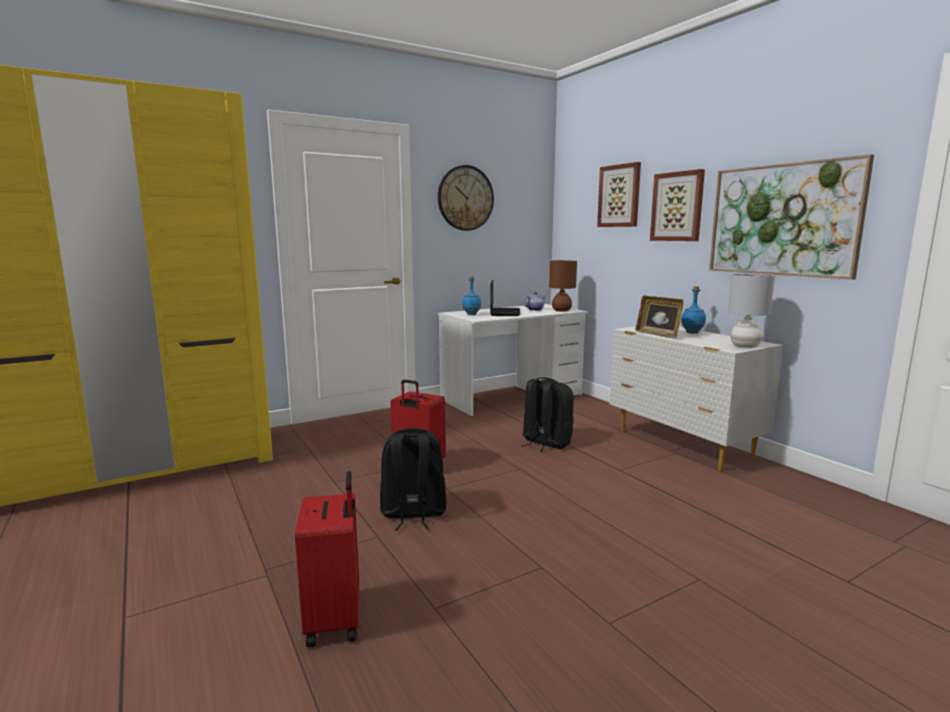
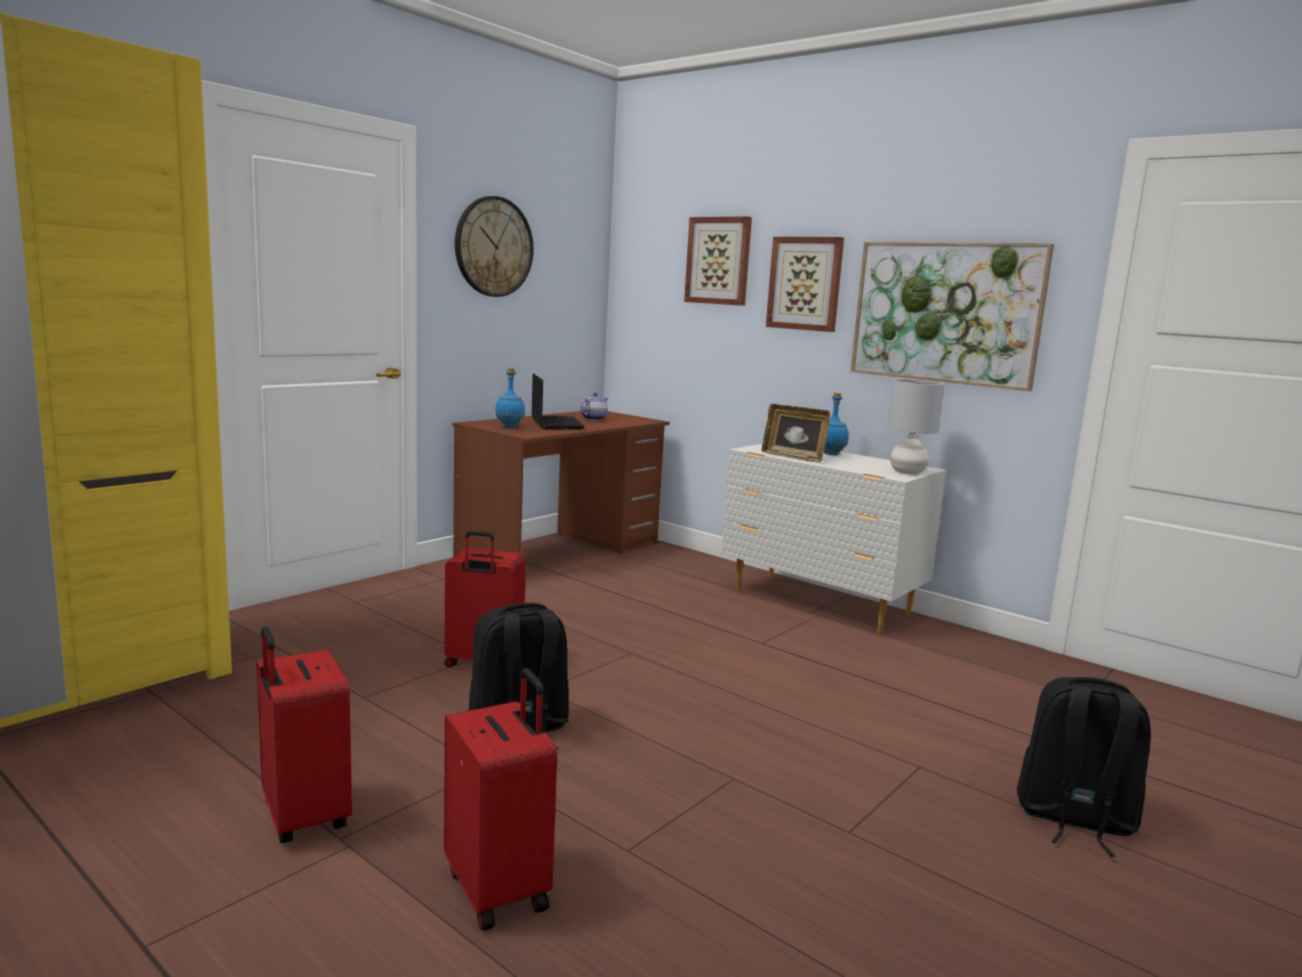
camera: 20 degrees left, 0 degrees up
(253, 552) = (302, 817): none -> red suitcase
(512, 397) = (561, 551): white desk -> brown desk
(545, 443) = (646, 614): black backpack -> black backpack (1073, 819)
(561, 310) = (633, 421): brown table lamp -> none

